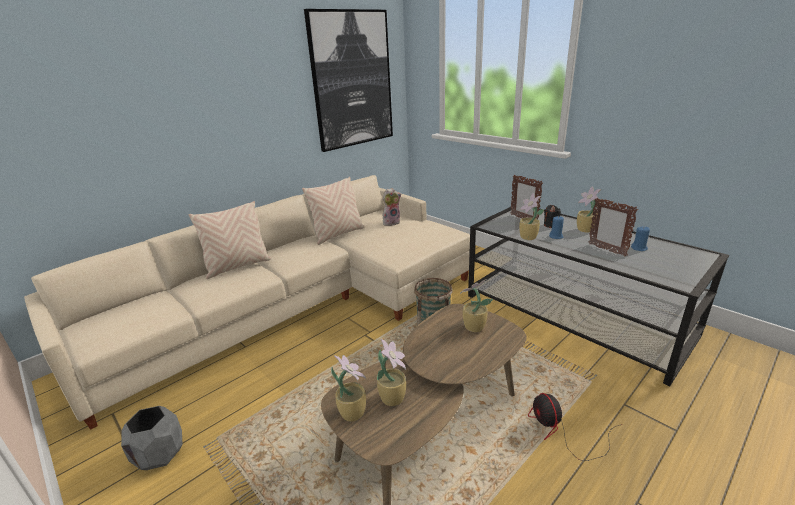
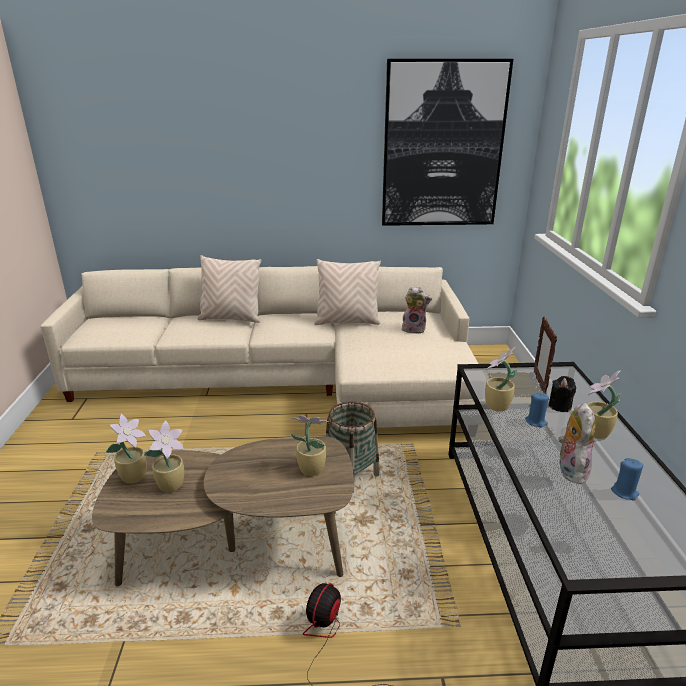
camera: 40 degrees right, 0 degrees up
(159, 454) = (73, 441): grey planter -> none
(606, 250) = (569, 469): picture frame -> plush toy

